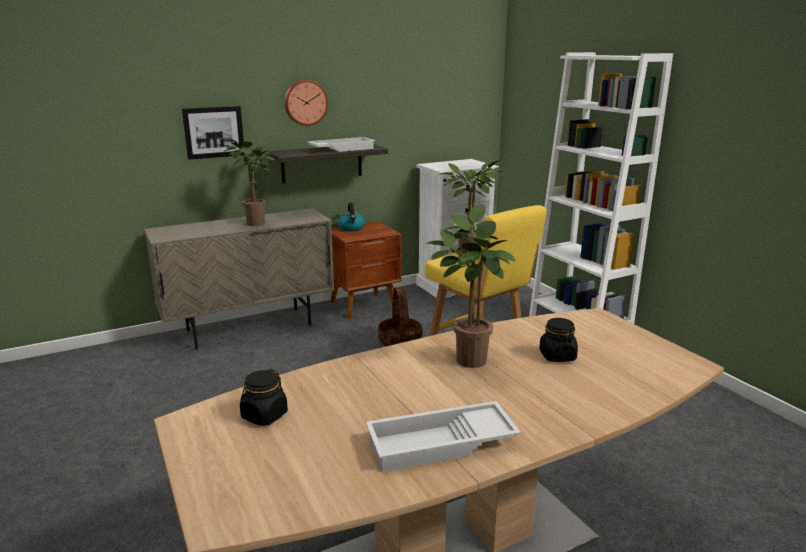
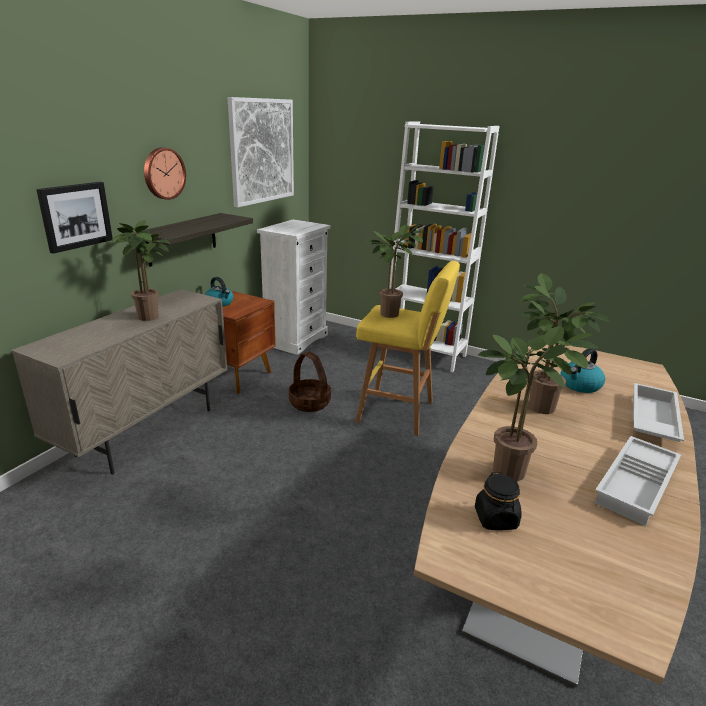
camera: 35 degrees left, 5 degrees up
(341, 149) = (210, 222): white tray -> white tray (651, 419)
(345, 392) = (511, 469): none -> potted plant
(431, 86) = (262, 151): none -> picture
(557, 356) = (580, 385): black jar -> kettle

